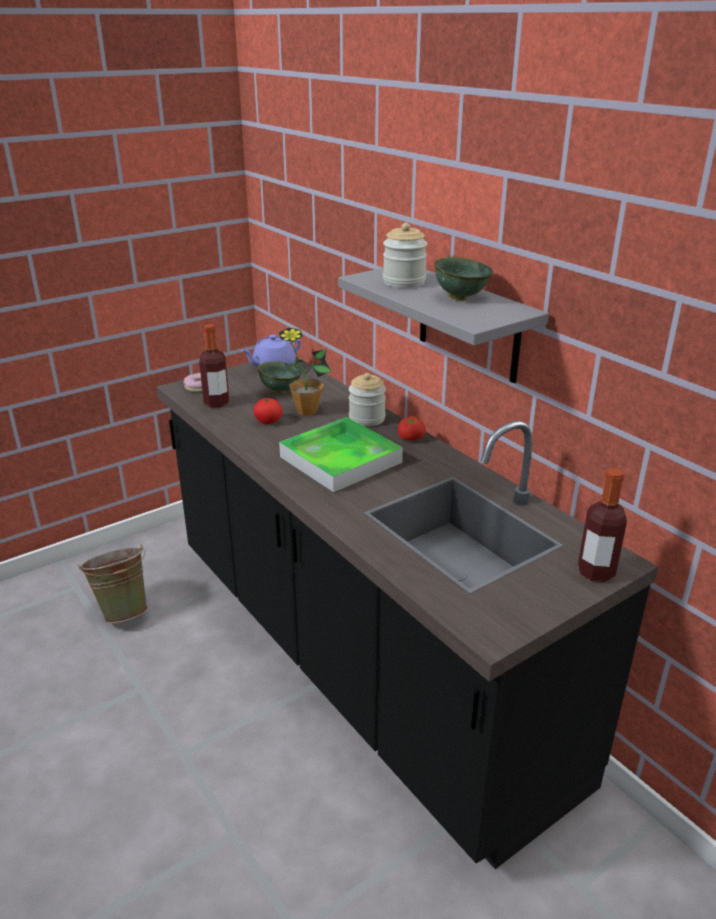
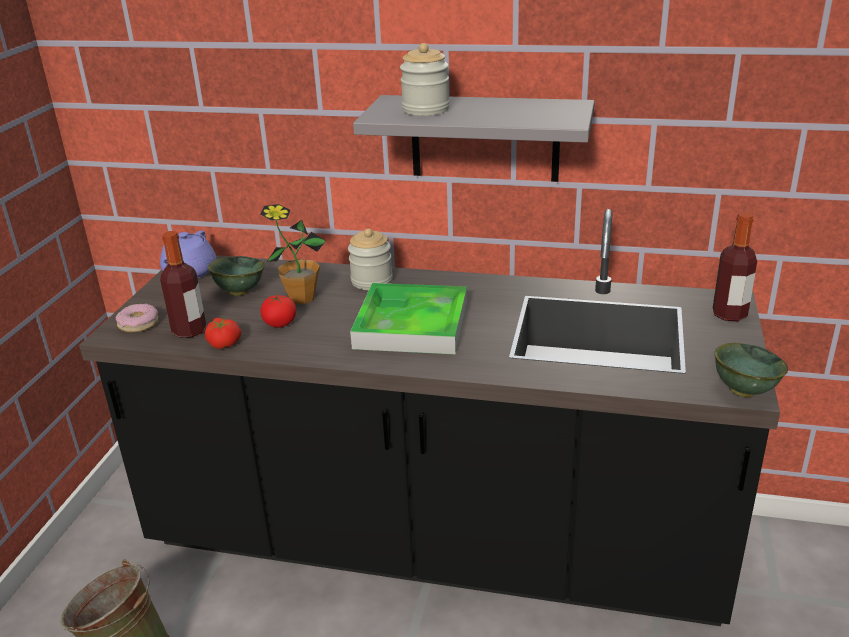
camera: 40 degrees left, 0 degrees up
(411, 437) = (438, 280): tomato -> tomato (224, 343)
(460, 297) = (503, 107): green bowl -> green bowl (743, 390)

